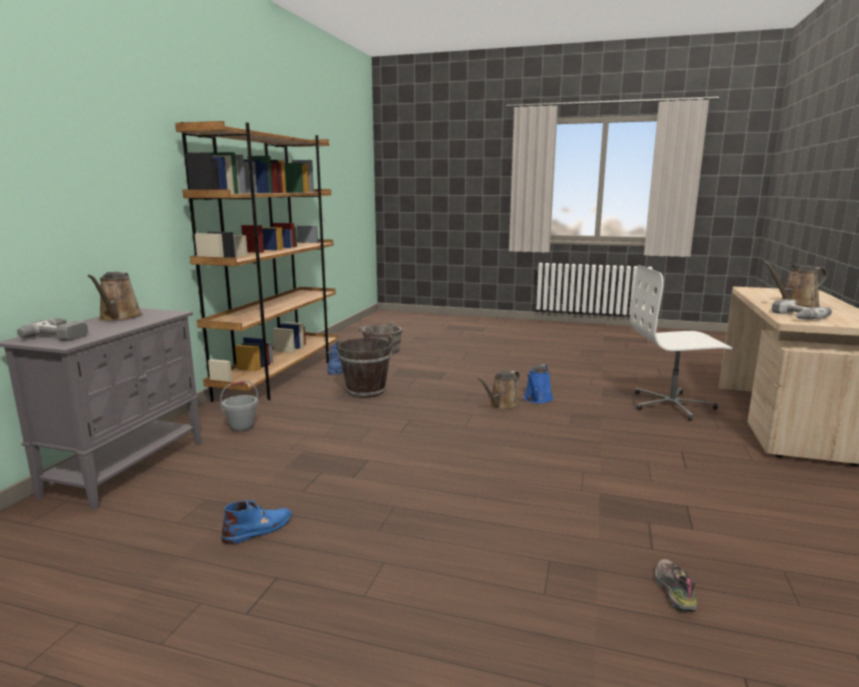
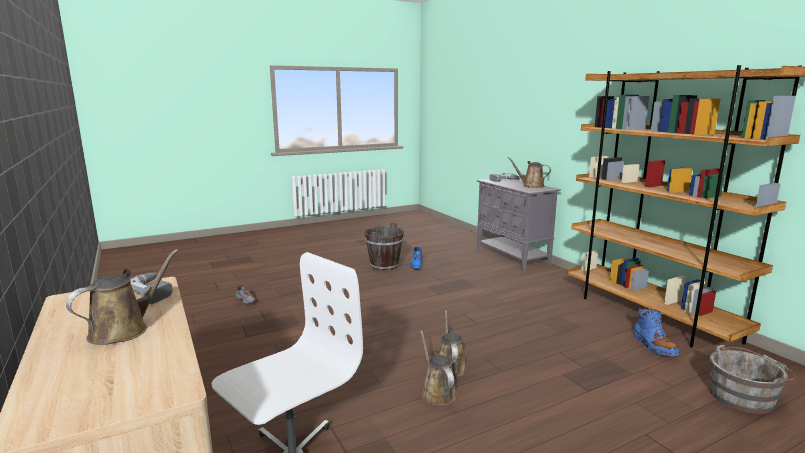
camera: 135 degrees right, 0 degrees up
(242, 427) = (536, 282): grey bucket -> none
(366, 391) = (565, 331): brown bucket -> brown bucket (384, 266)
(537, 399) = (437, 392): blue watering can -> brown watering can

